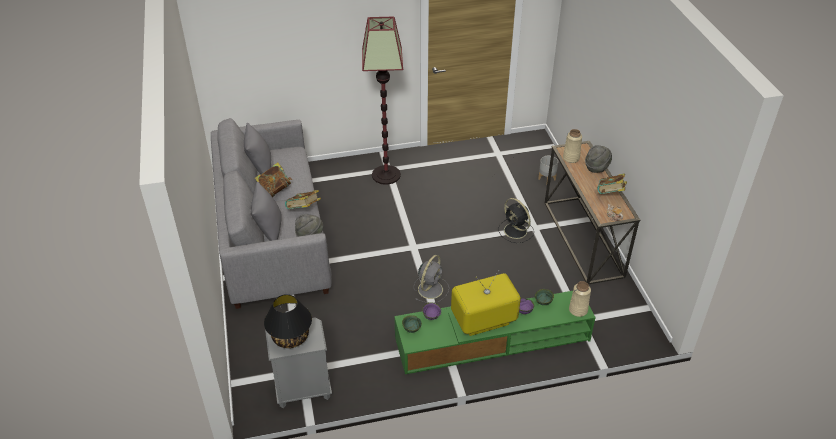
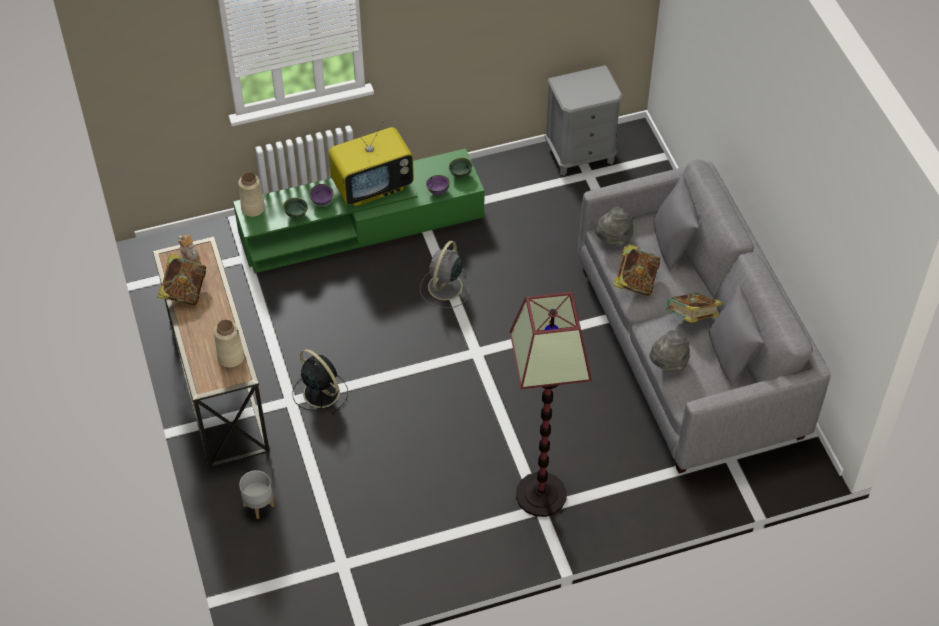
camera: 175 degrees right, 10 degrees up
(290, 337) = (591, 86): black table lamp -> none
(596, 167) = (193, 342): grey hat -> grey hat (668, 363)

